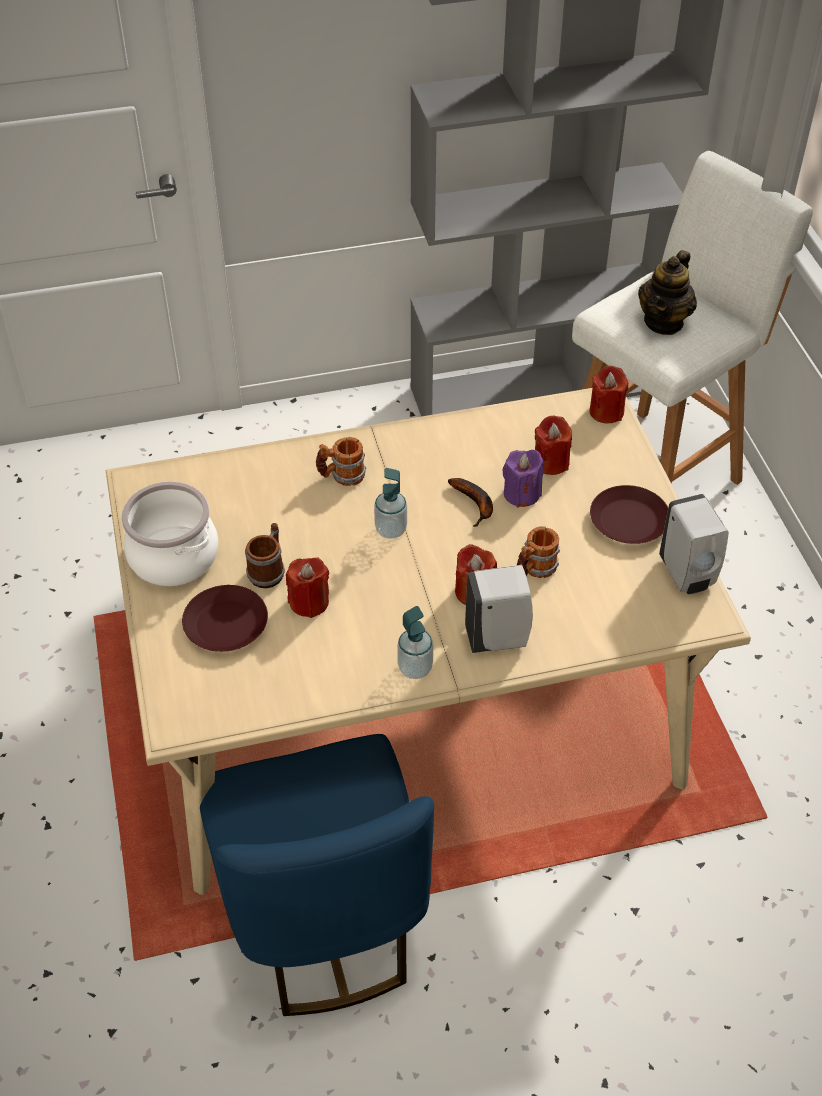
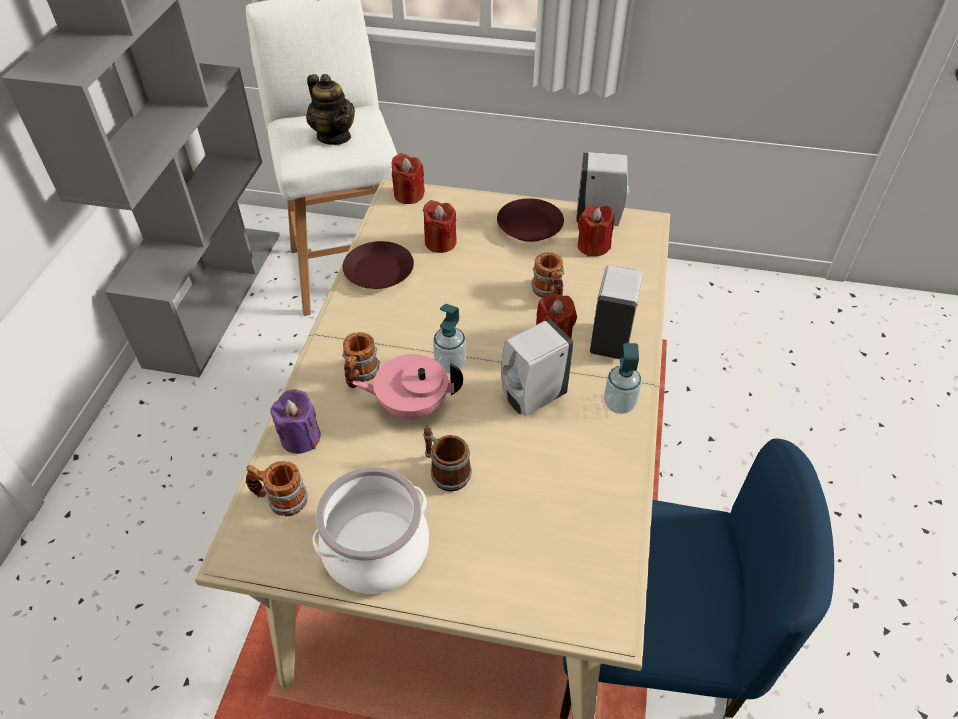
camera: 65 degrees left, 0 degrees up
(191, 482) = (280, 499): none -> mug
(225, 624) = (495, 531): brown plate -> brown plate (378, 271)
(309, 602) = (504, 453): red candle -> red candle (593, 246)
(328, 522) = (412, 405): none -> pink teapot
(384, 600) = (531, 398): none -> white soap dispenser
(475, 504) = (456, 301): banana -> none
(521, 494) = (463, 270): purple candle -> purple candle (300, 437)

